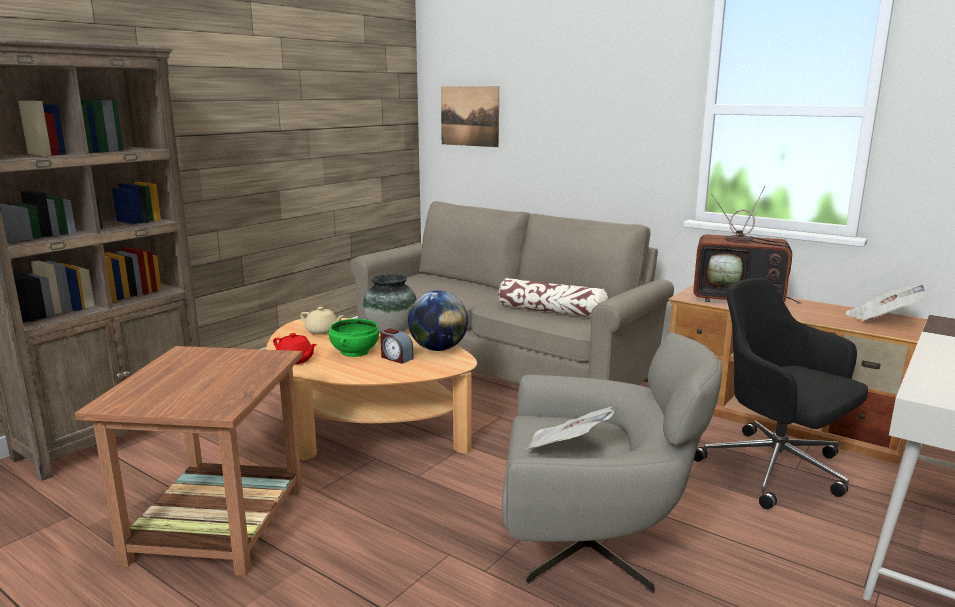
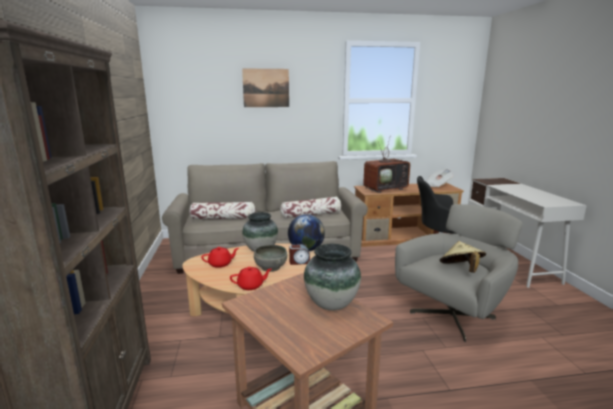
camera: 45 degrees left, 0 degrees up
(233, 384) = (332, 304): none -> vase
(322, 331) = (220, 264): beige teapot -> red teapot
(354, 352) = (270, 267): green bowl -> grey bowl
(436, 286) = (223, 218): none -> pillow
(469, 116) = (194, 108): picture -> picture (266, 88)
(566, 449) = (460, 270): newspaper -> beige hat

